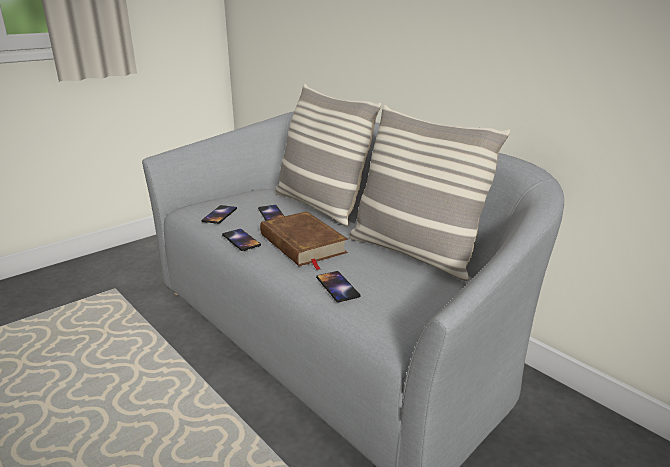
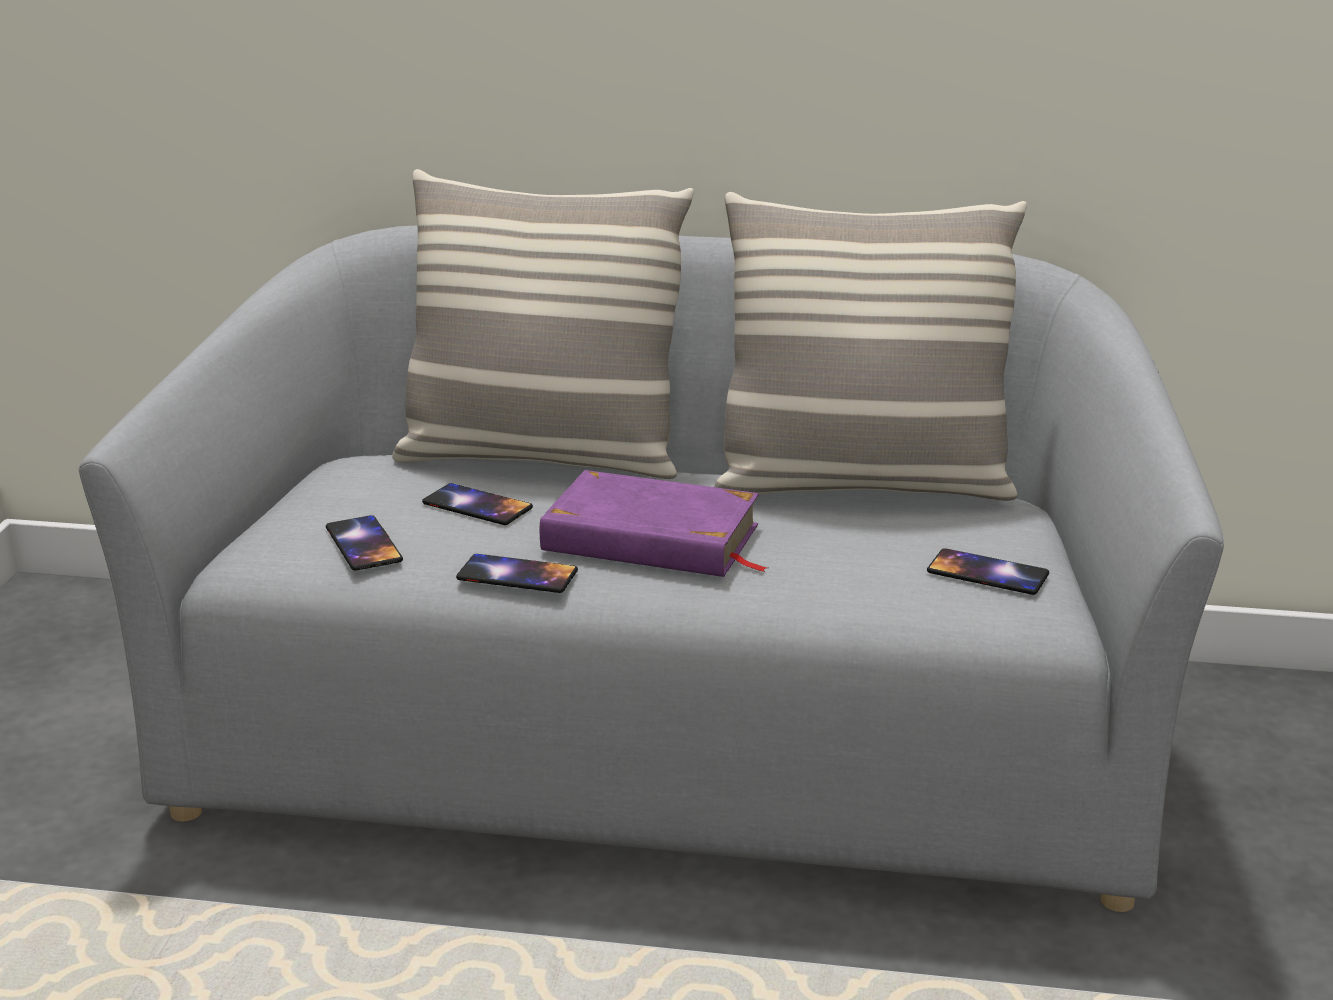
camera: 40 degrees left, 0 degrees up
(302, 244) = (651, 539): brown book -> purple book
(337, 287) = (844, 584): phone -> phone (987, 573)

